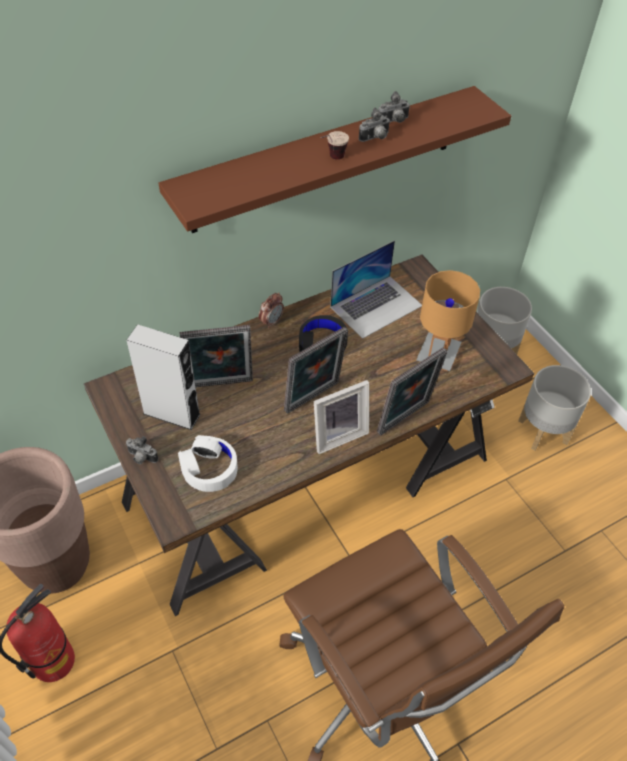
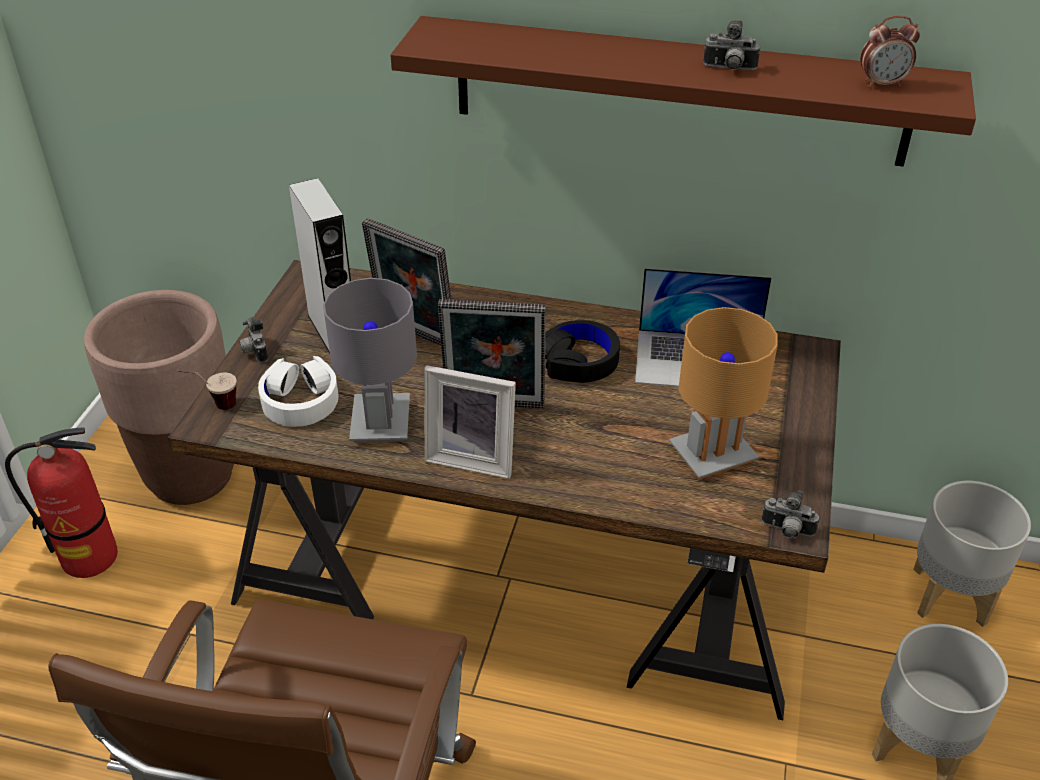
camera: 45 degrees right, 10 degrees down
(268, 449) = (380, 422): none -> grey table lamp
(271, 322) = (549, 308): alarm clock -> alarm clock (882, 84)
(331, 160) = (638, 67): cup -> cup (213, 405)
(394, 122) = (783, 64): camera -> camera (786, 531)
(406, 419) = (573, 495): picture frame -> none

